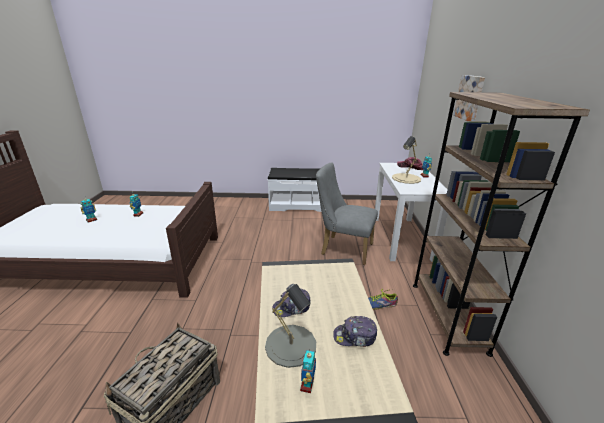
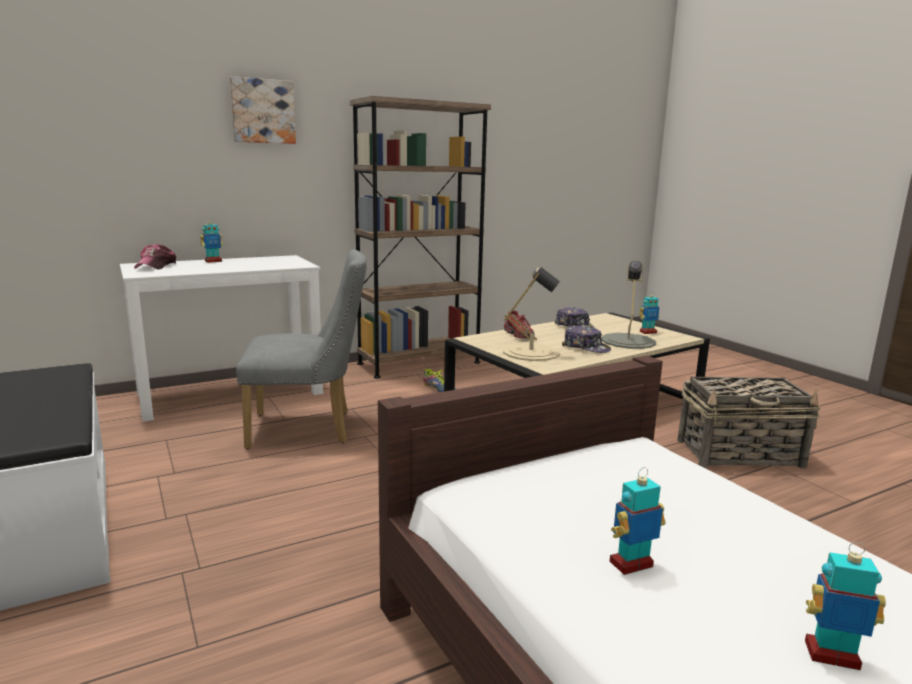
camera: 120 degrees left, 10 degrees down
(342, 290) = (519, 336): none -> red shoe
(343, 248) = (309, 429): grey chair -> grey chair turned 90 degrees counterclockwise
(406, 178) = (236, 266): beige table lamp -> beige table lamp (531, 352)

